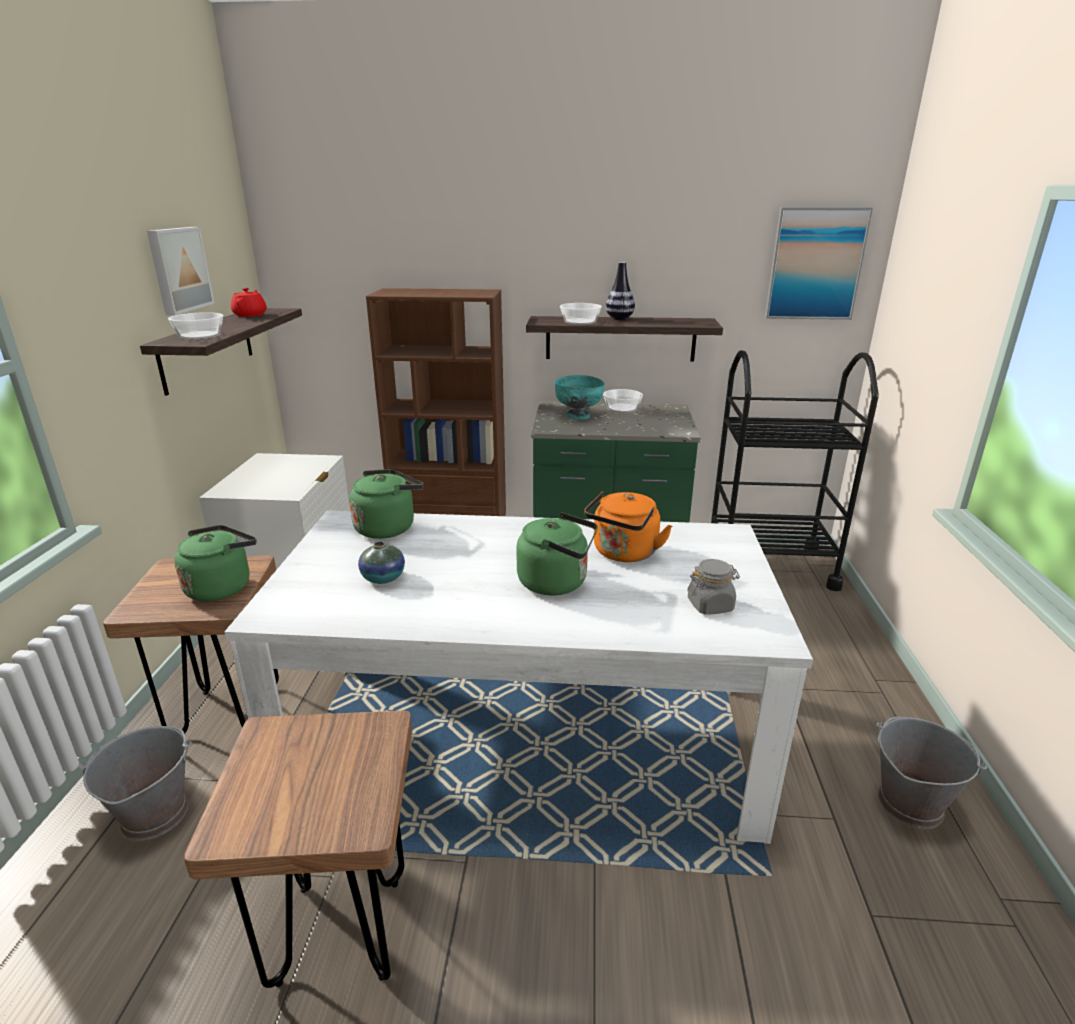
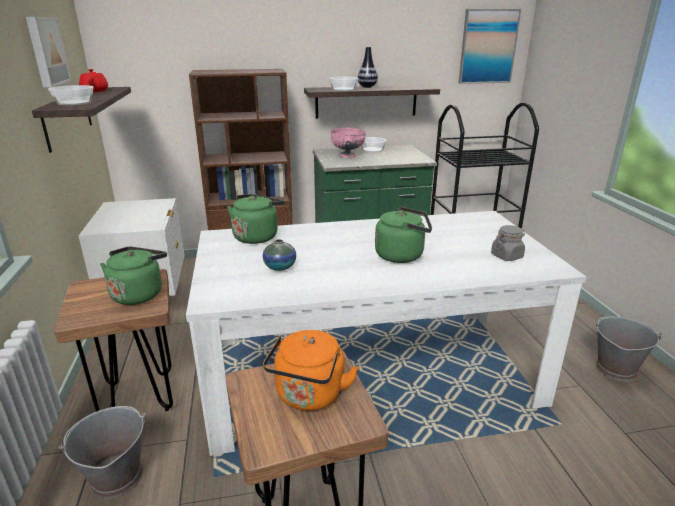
camera: 15 degrees left, 0 degrees up
(578, 416) = (347, 156): turquoise bowl -> pink bowl
(623, 554) = (431, 234): orange kettle -> orange kettle (309, 396)

